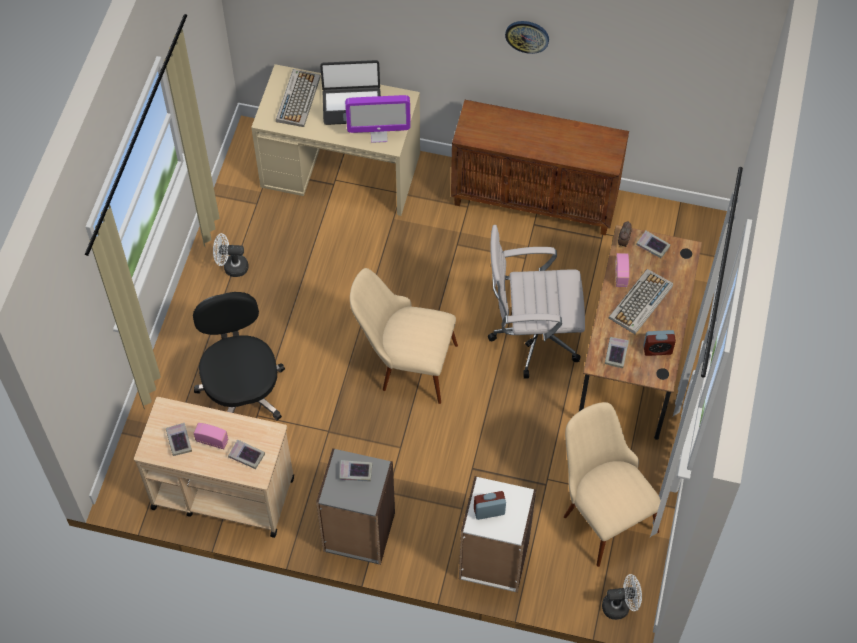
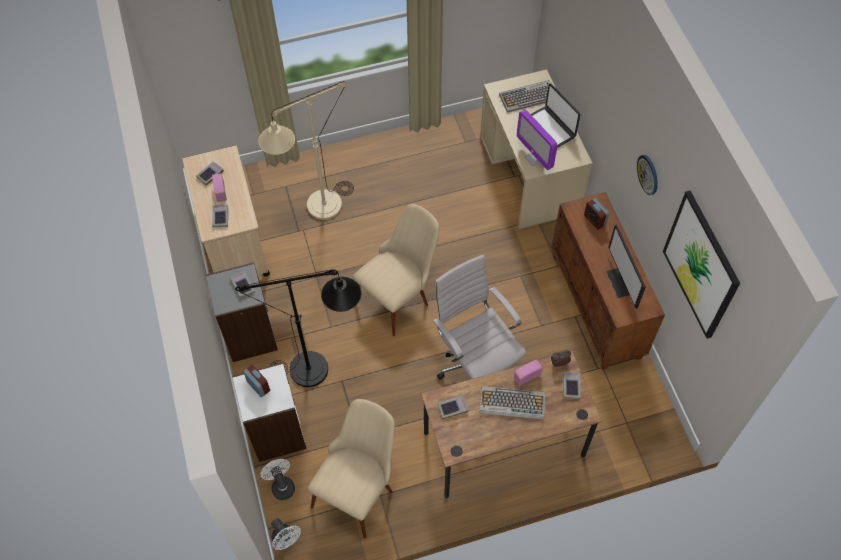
camera: 60 degrees right, 0 degrees up
(231, 267) = (406, 155): white fan -> white fan (281, 485)
(242, 390) = (316, 211): black office chair -> beige floor lamp
(405, 363) = (399, 295): beige chair -> beige chair turned 60 degrees clockwise
(446, 482) = (320, 370): none -> black floor lamp
(573, 143) = (622, 282): none -> monitor
(655, 52) = (701, 265): none -> picture
(657, 349) = (476, 436): alarm clock -> alarm clock (594, 220)

